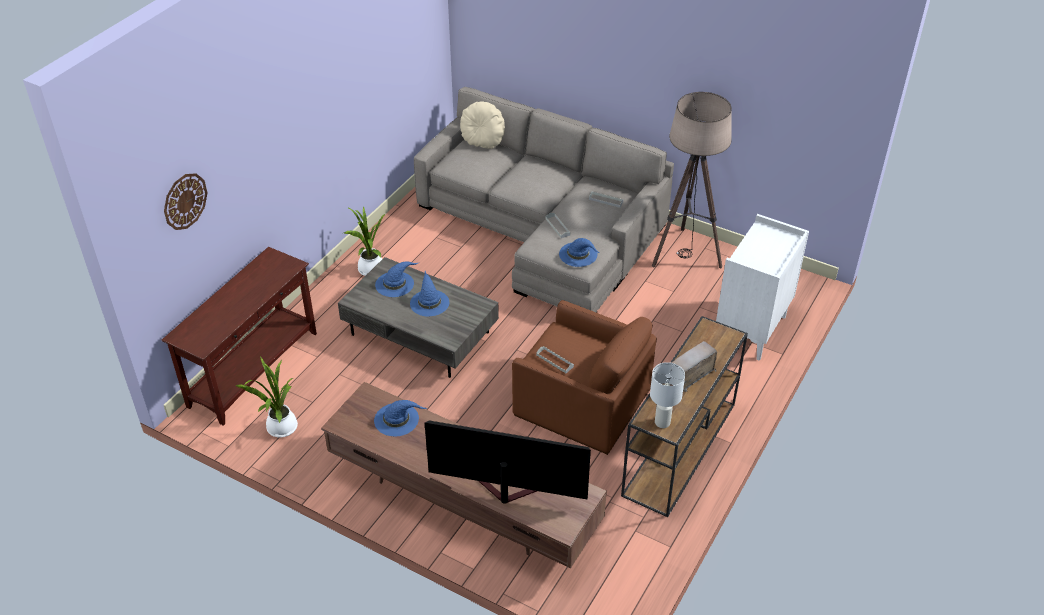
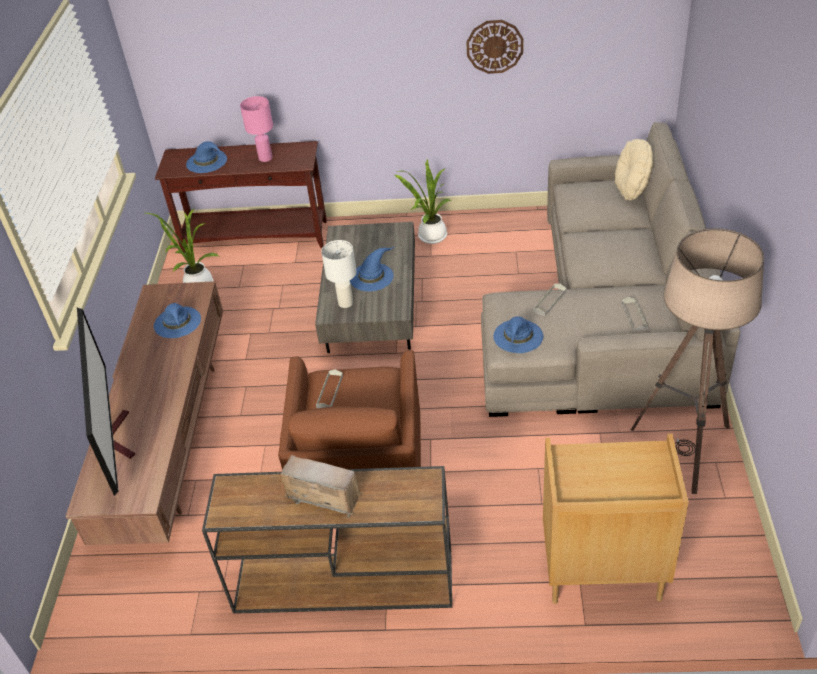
camera: 65 degrees right, 0 degrees up
(185, 201) = (208, 37): wall clock -> wall clock (494, 46)
(258, 282) = (266, 158): none -> pink table lamp
(395, 284) = (380, 244): blue hat -> blue hat (207, 161)
(662, 422) = (233, 501): white table lamp -> white table lamp (346, 302)
(751, 330) = (601, 572): white cabinet -> brown cabinet

